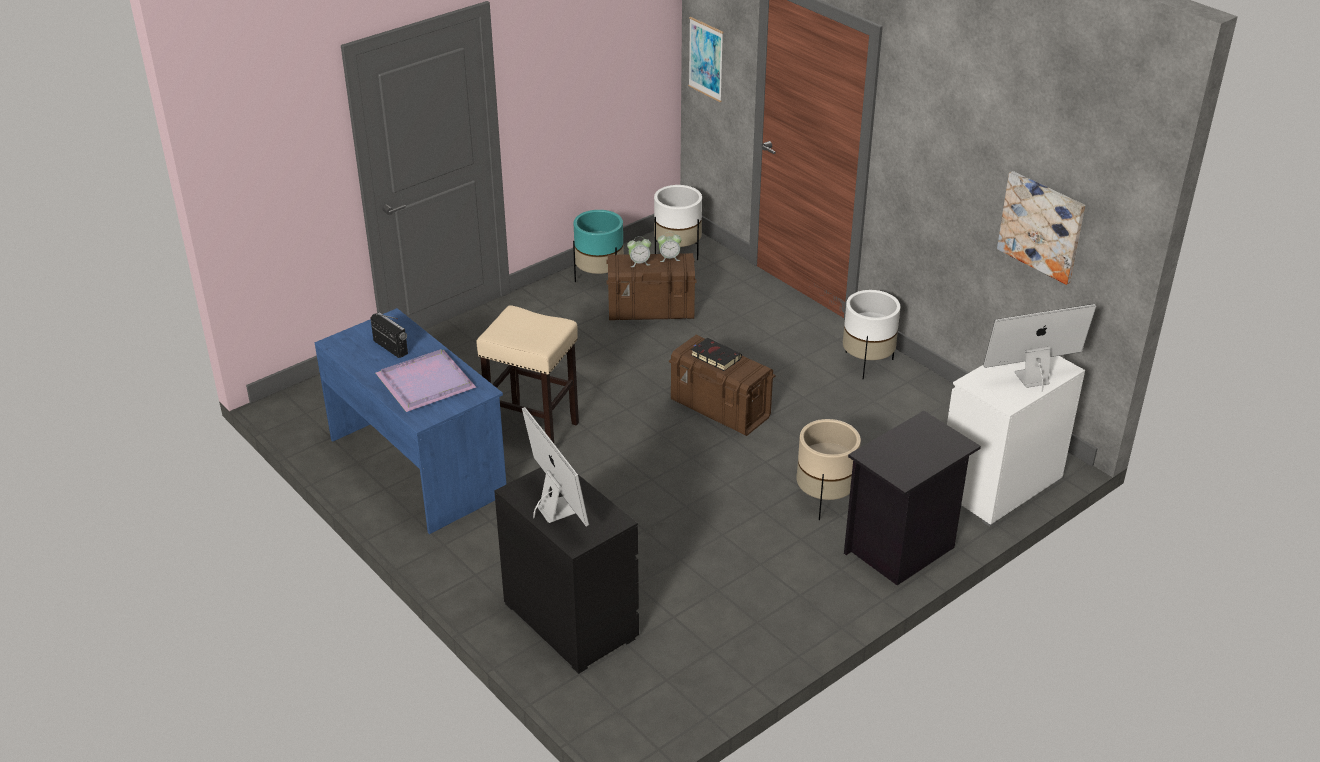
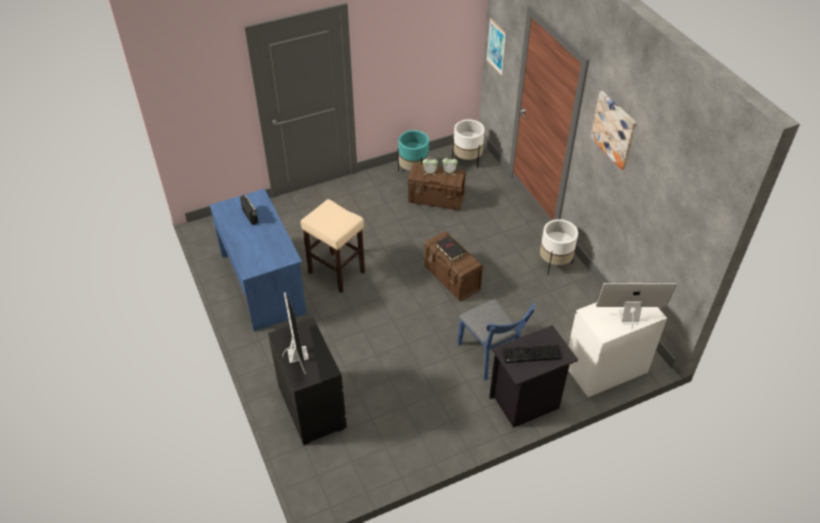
camera: 15 degrees right, 10 degrees up
(426, 381) = (261, 244): purple tray -> none
(824, 500) = (491, 356): beige planter -> blue chair
(910, 452) = (531, 355): none -> keyboard
(1041, 226) = (661, 217): picture -> picture (614, 129)

